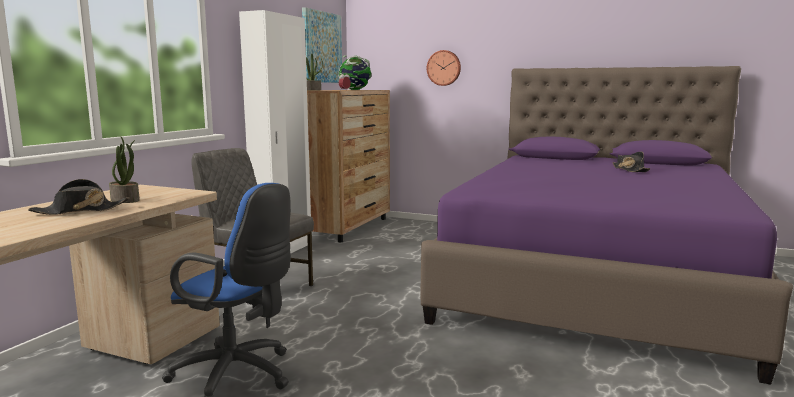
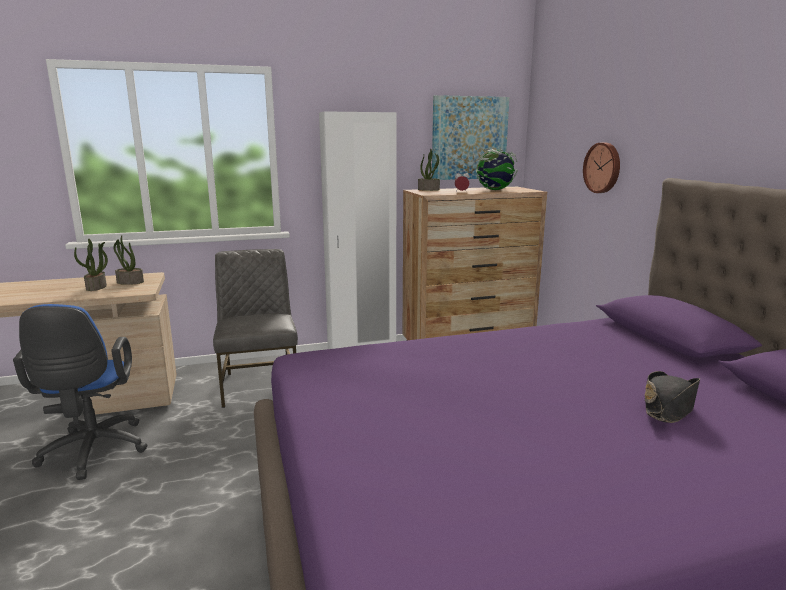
camera: 50 degrees right, 5 degrees up
(81, 211) = (50, 291): black hat -> none
(144, 192) = (129, 282): none -> potted plant

